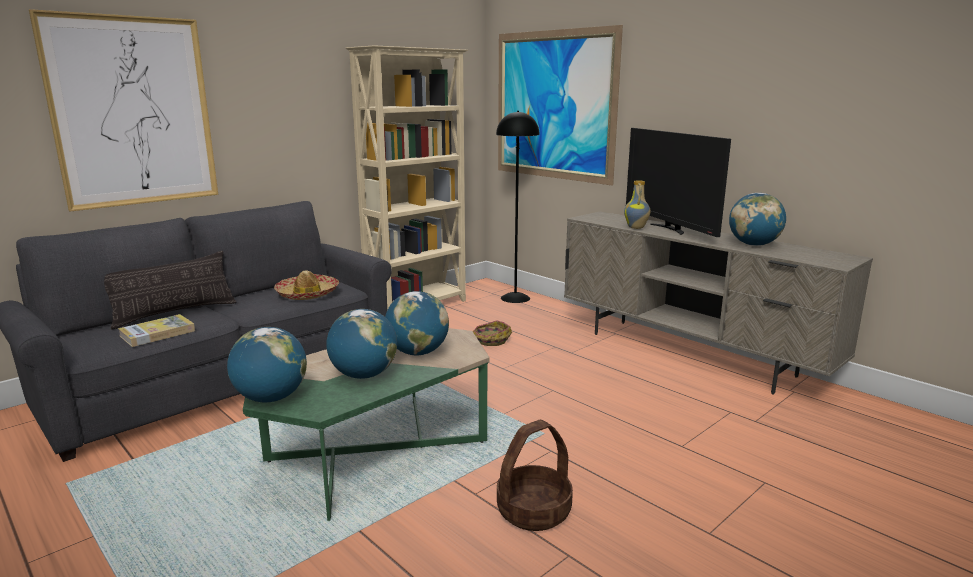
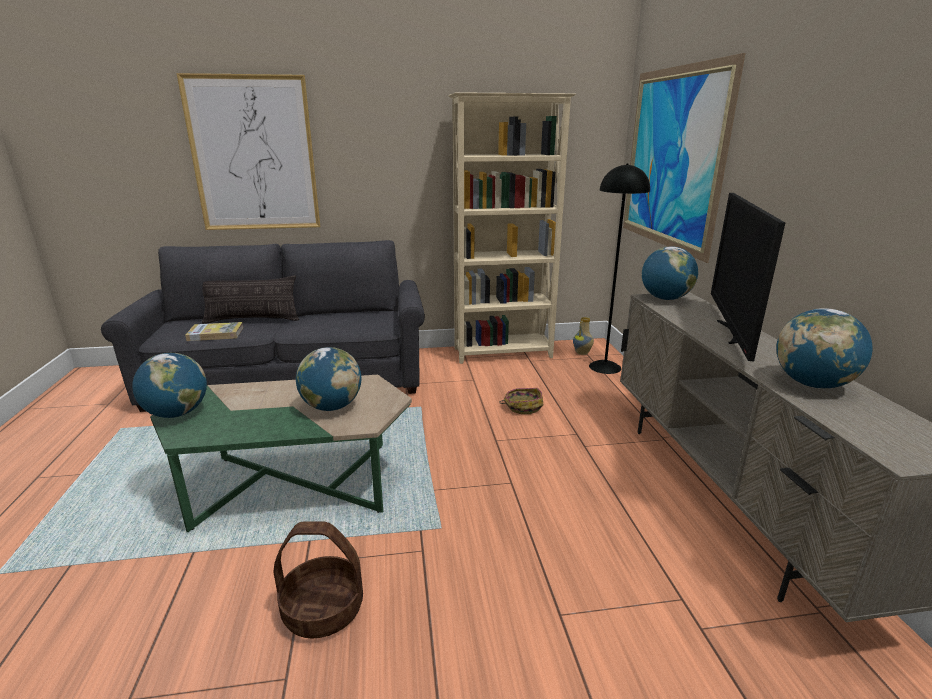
camera: 35 degrees right, 5 degrees up
(307, 294) = (353, 324): hat -> none
(364, 375) = (260, 415): globe -> globe (665, 298)
(636, 228) = (689, 322): vase -> vase (582, 353)

